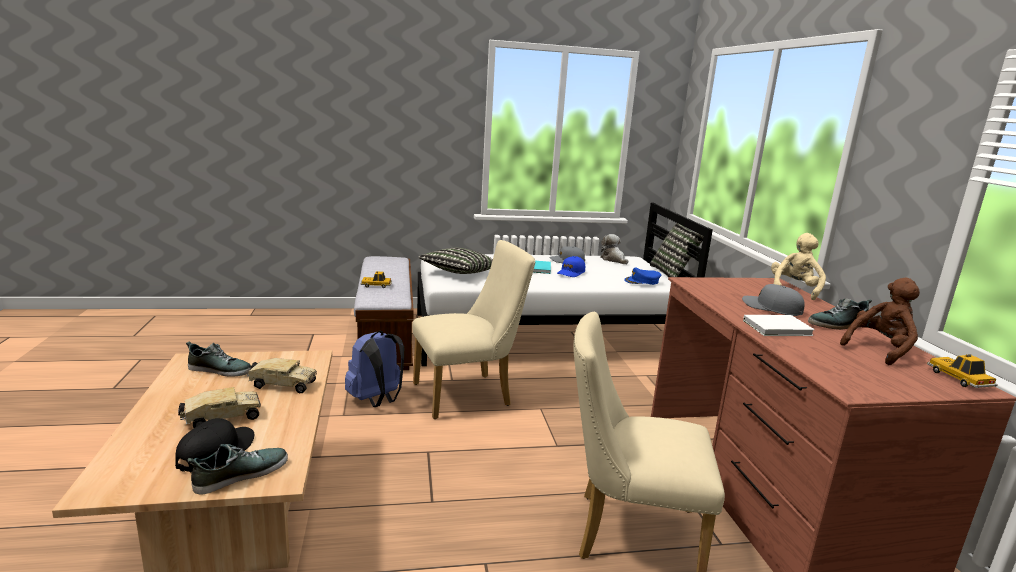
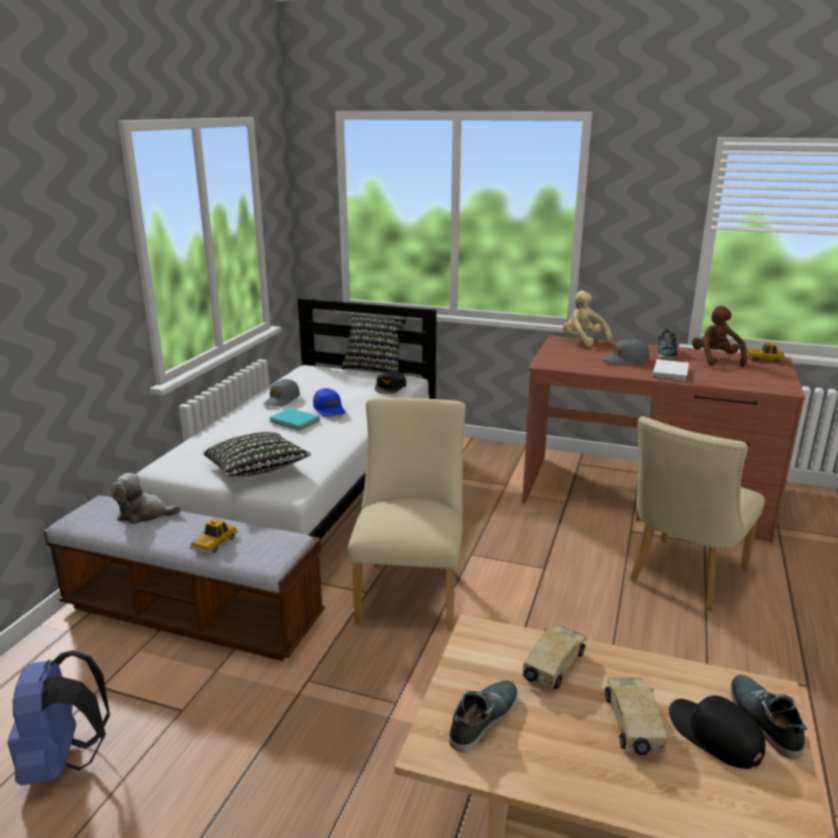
camera: 60 degrees left, 5 degrees up
(377, 400) = (376, 665): blue backpack -> blue backpack (64, 761)
(613, 260) = (304, 378): plush toy -> plush toy (144, 514)
(642, 281) = (390, 386): blue cap -> black cap

